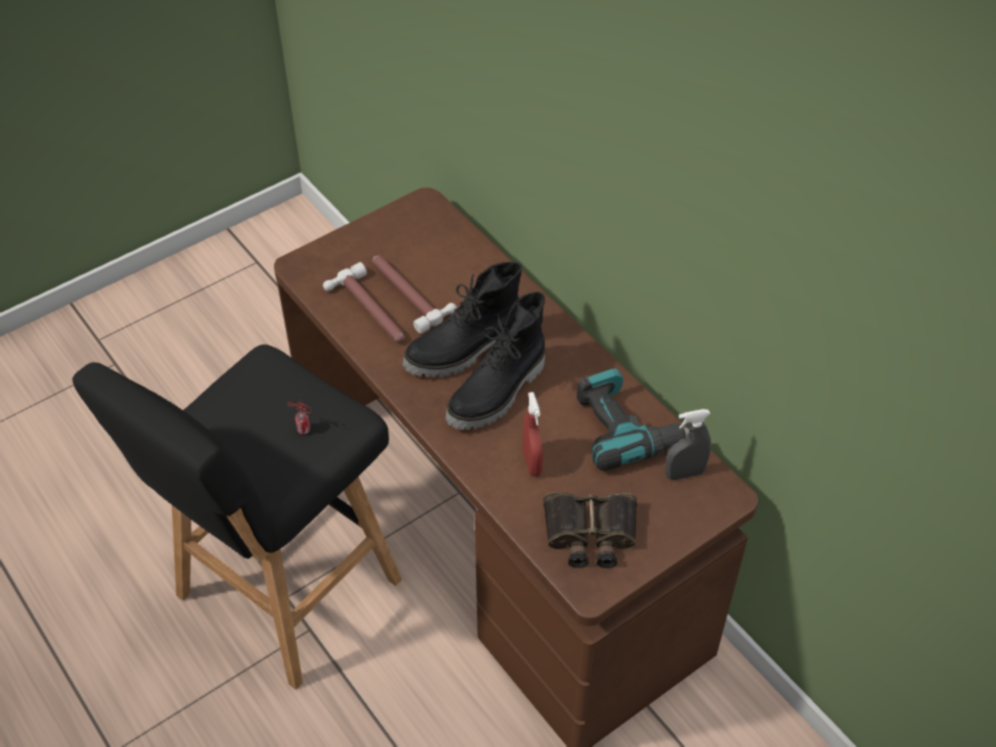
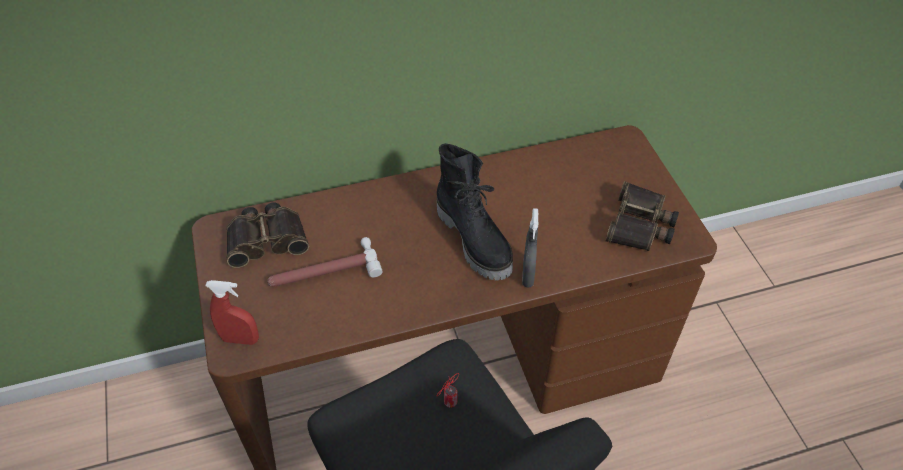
camera: 70 degrees left, 0 degrees up
(370, 311) = (330, 307): hammer -> none
(428, 241) = (267, 239): none -> binoculars
(464, 352) = (417, 250): black boot -> none
(532, 462) = (557, 239): red spray bottle -> red spray bottle (240, 339)
(625, 428) = (544, 173): power drill -> none
(684, 474) = (599, 155): grey spray bottle -> grey spray bottle (528, 275)

